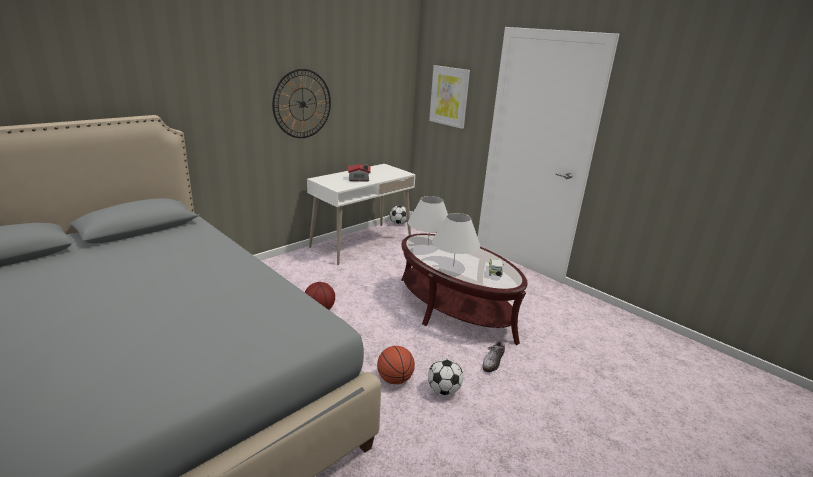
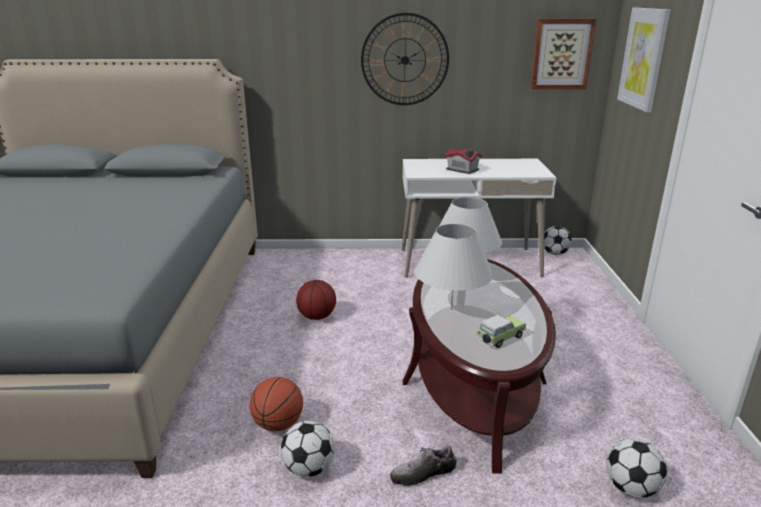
camera: 45 degrees right, 0 degrees up
(391, 93) = (561, 54): none -> picture
(564, 323) = (631, 488): none -> football

